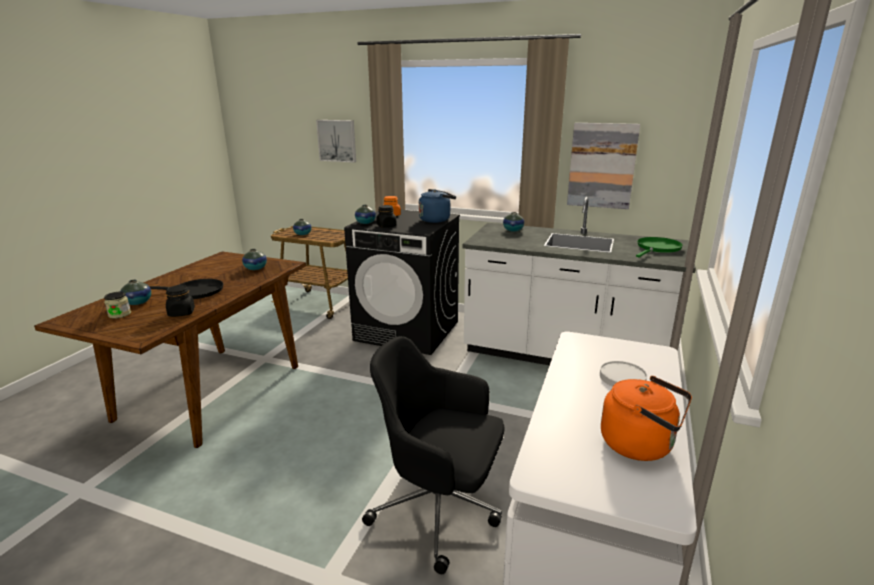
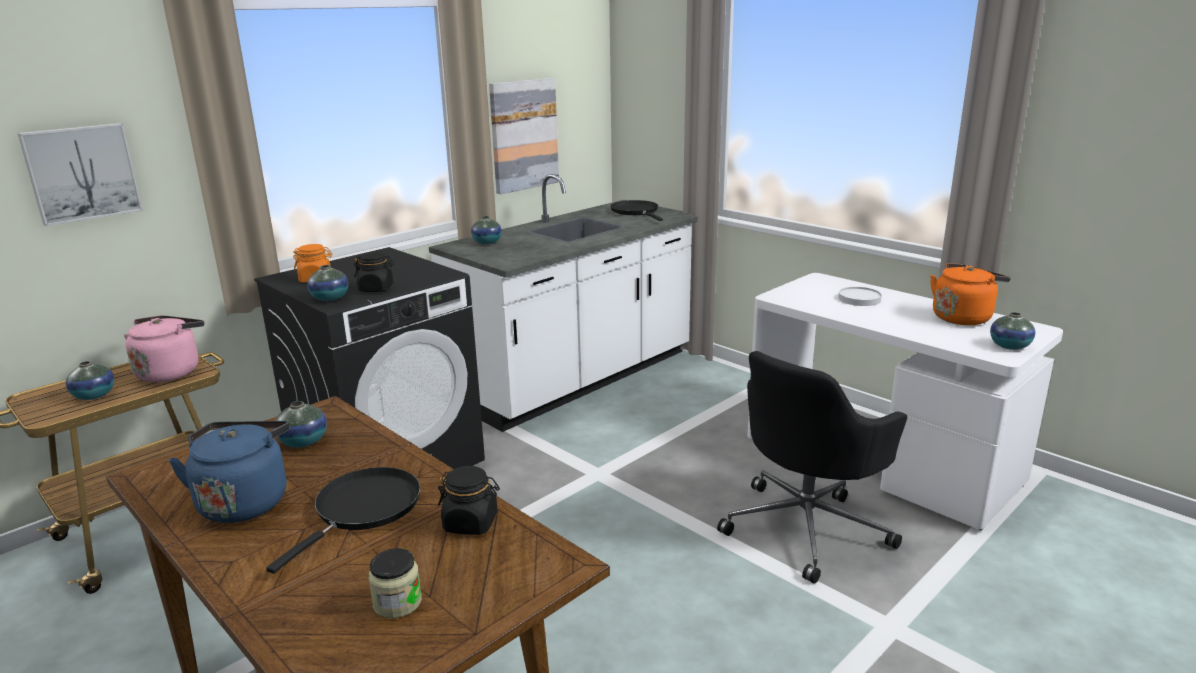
camera: 65 degrees left, 0 degrees up
(138, 302) = (344, 581): vase -> vase (1009, 346)
(330, 236) = (171, 371): none -> pink kettle
(436, 220) = (396, 260): blue kettle -> blue kettle (245, 501)
(657, 248) = (636, 212): green frying pan -> black frying pan

